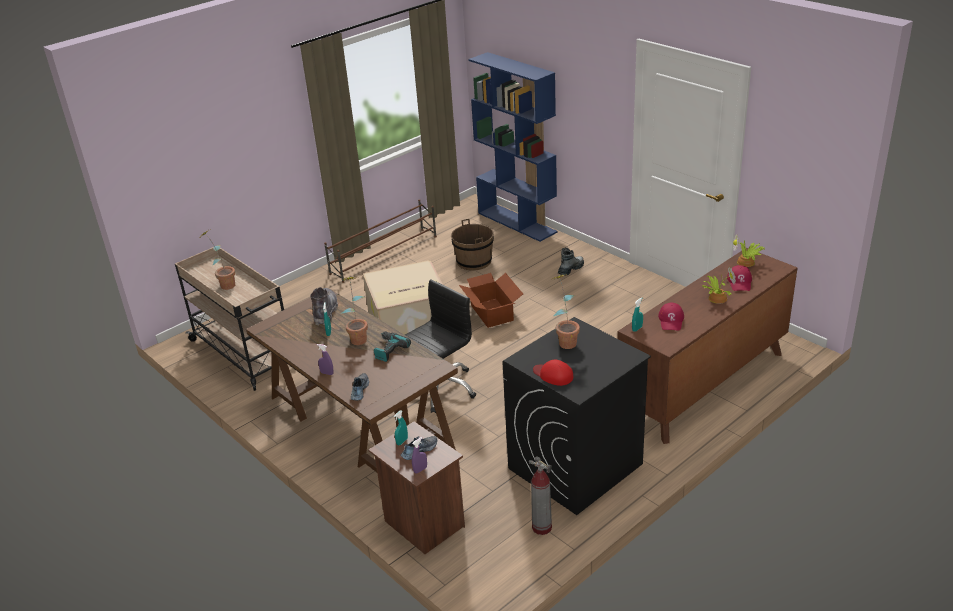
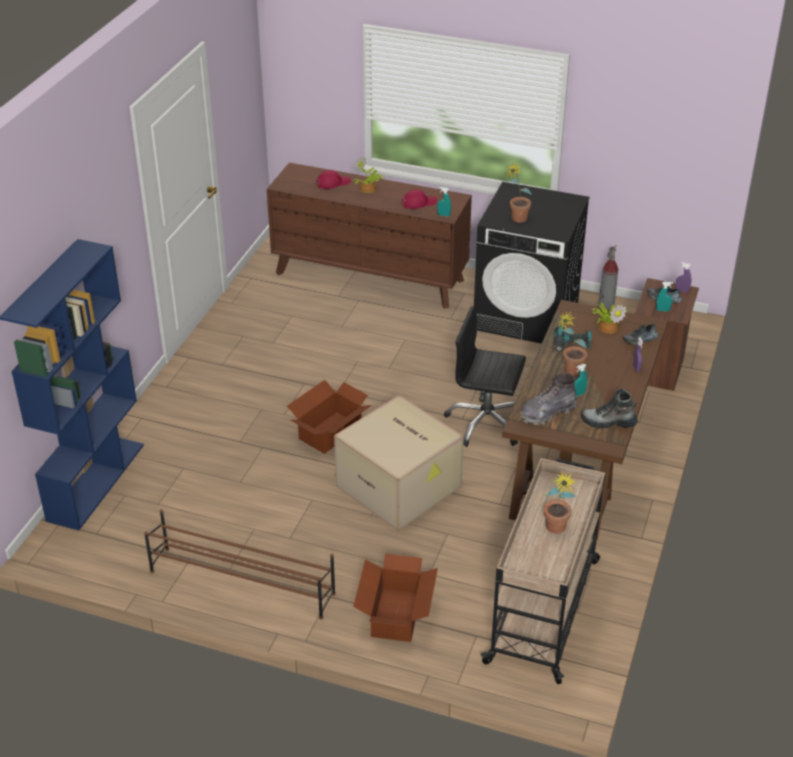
camera: 120 degrees left, 5 degrees up
(304, 298) = (395, 615): none -> cardboard box
(474, 261) = (220, 486): brown bucket -> none
(553, 375) = (565, 214): red cap -> none
(570, 269) = (203, 401): boot -> boot (608, 422)
(746, 263) = (296, 184): potted plant -> potted plant (608, 327)

